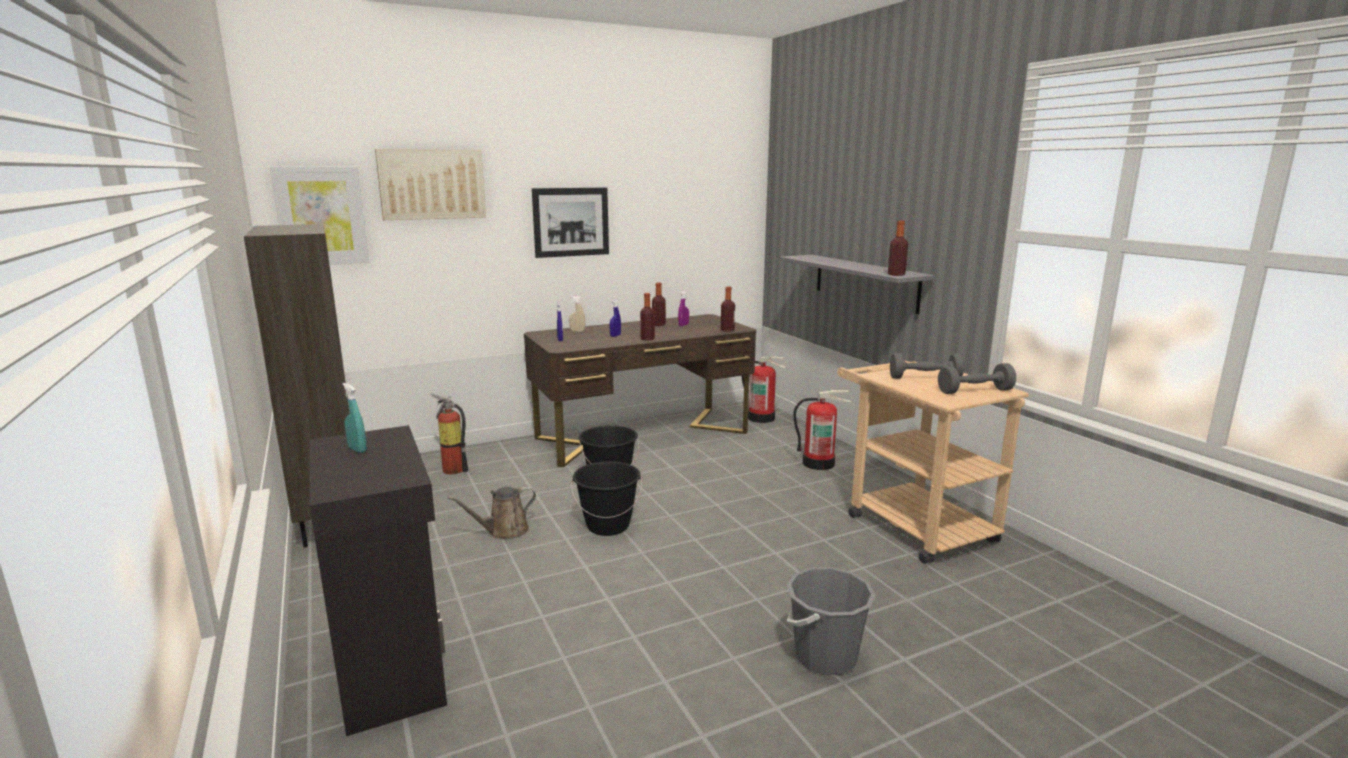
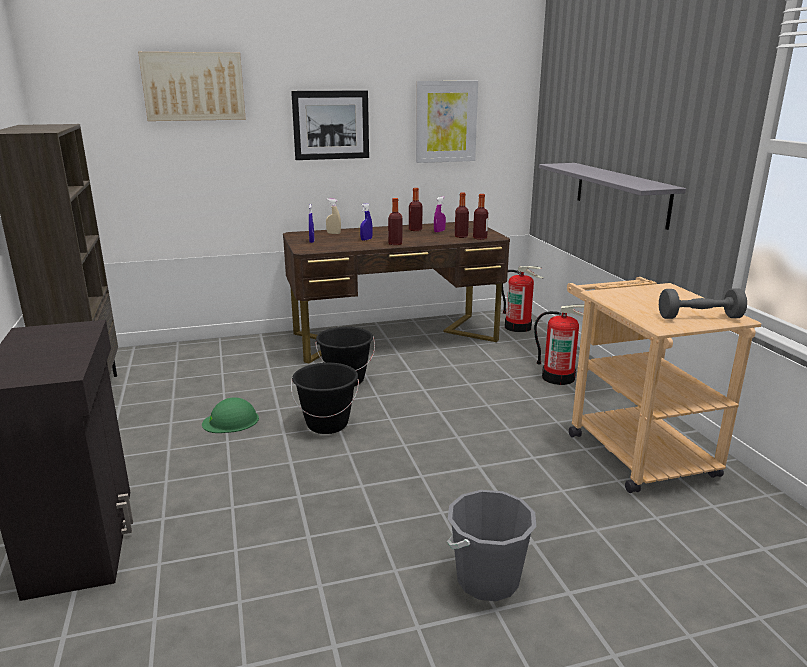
camera: 10 degrees right, 5 degrees up
(321, 216) = (91, 116): picture -> picture (446, 122)
(357, 450) = (43, 341): turquoise spray bottle -> none
(453, 468) = (210, 357): fire extinguisher -> none
(504, 531) = (231, 421): brown watering can -> green hard hat
(896, 274) = (643, 186): bottle -> bottle (461, 236)
(925, 378) = (651, 300): grey dumbbell -> none

